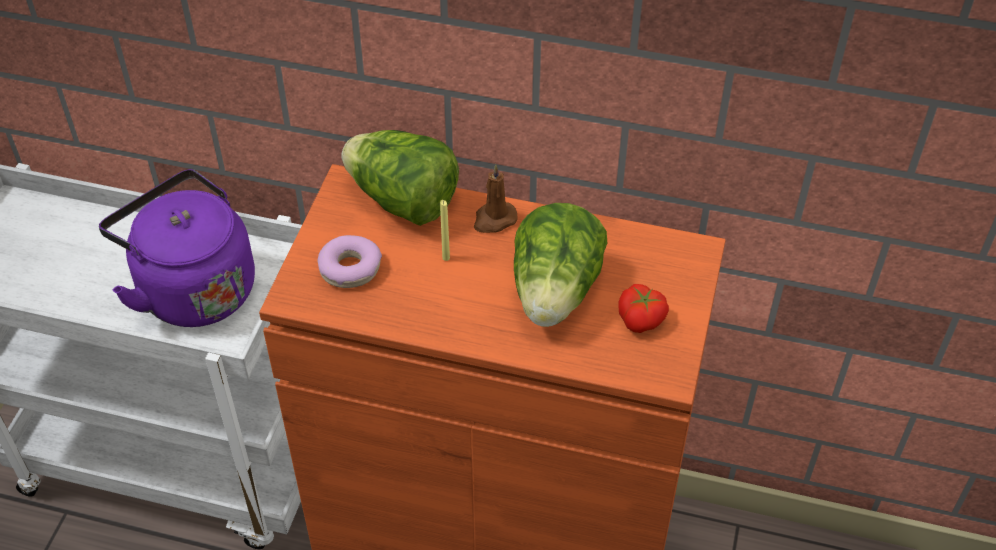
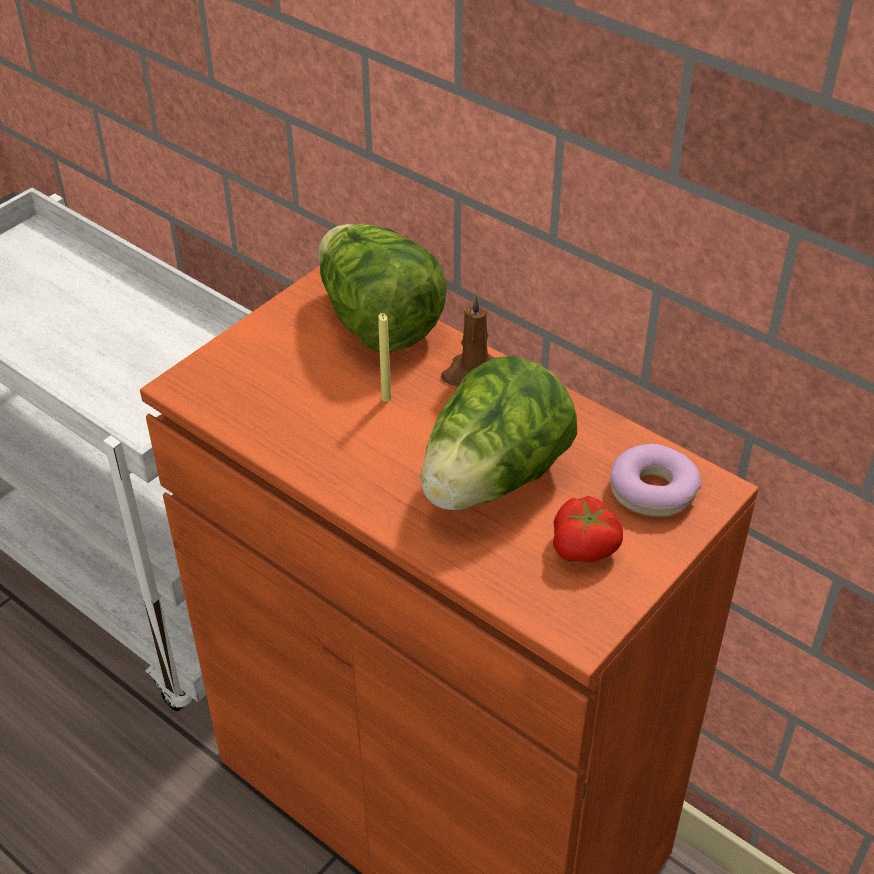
camera: 25 degrees right, 5 degrees down
(192, 288) = (150, 369): purple kettle -> none
(350, 268) = (269, 375): donut -> donut (653, 491)

